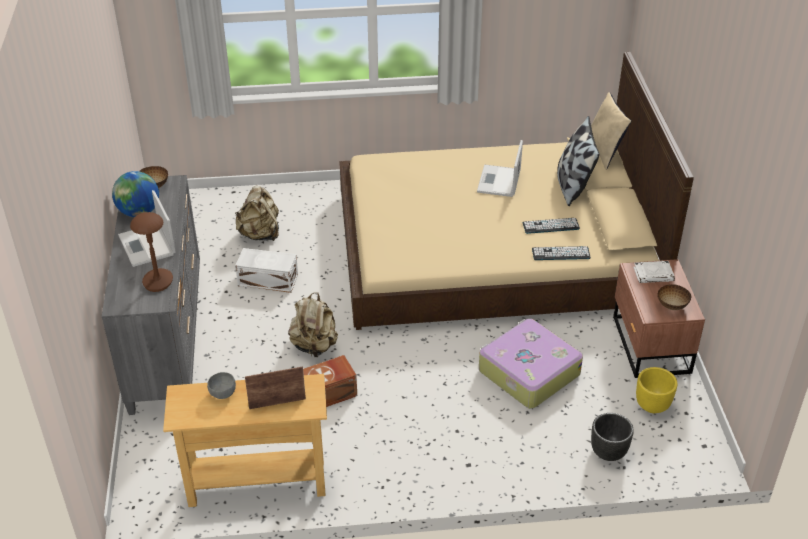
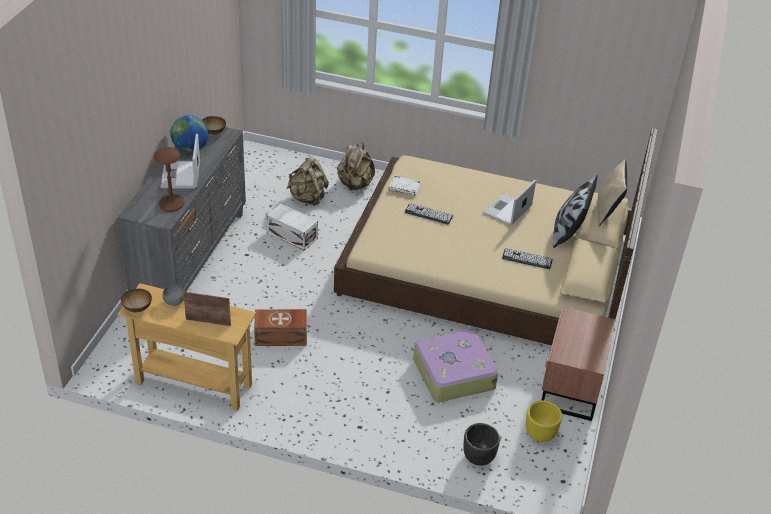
camera: 20 degrees right, 0 degrees up
(314, 346) = (297, 297): beige backpack -> beige backpack (355, 184)
(561, 254) = (520, 284): keyboard -> keyboard (428, 214)
(653, 274) = (584, 324): white book -> white book (404, 188)
(672, 305) = (583, 354): bowl -> bowl (138, 308)

